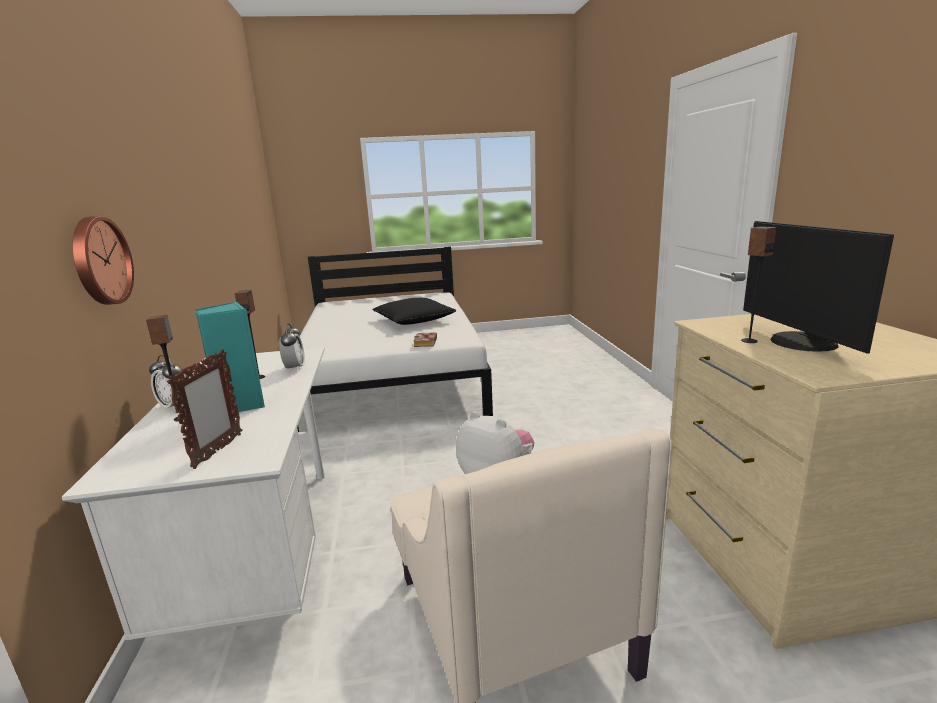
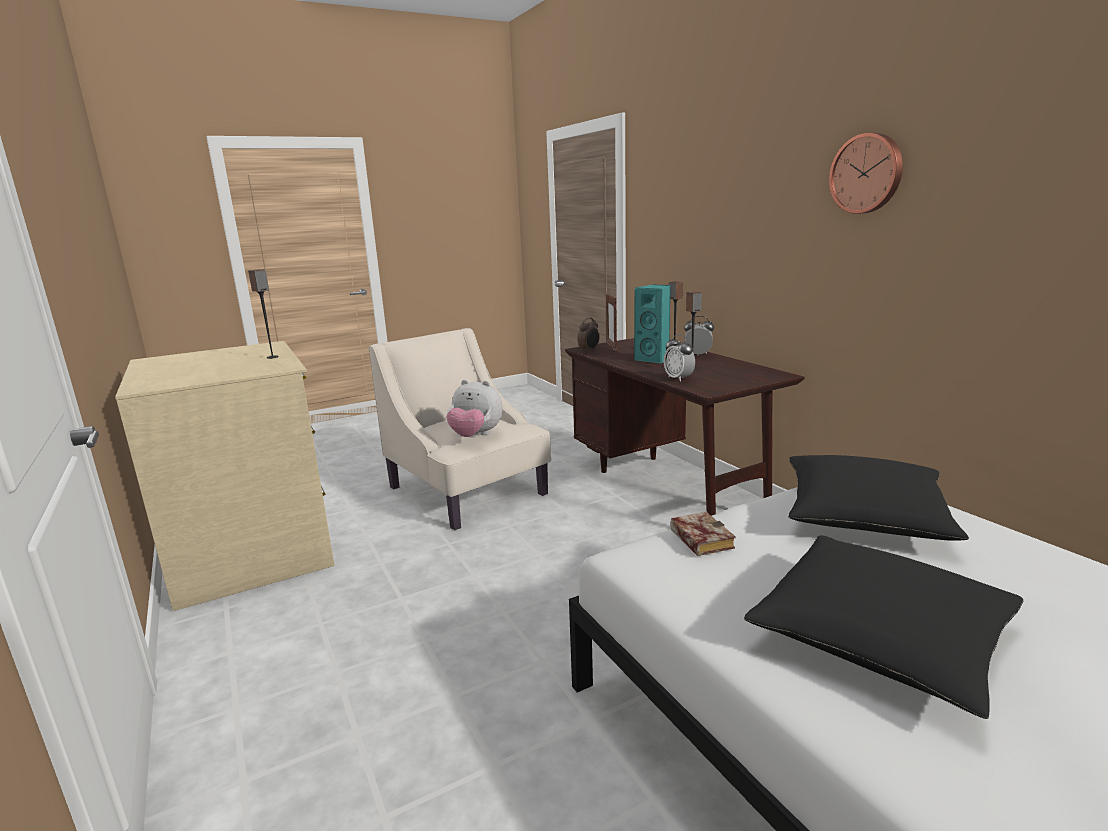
camera: 160 degrees right, 0 degrees up
(99, 261) = (717, 244): wall clock -> wall clock (867, 173)
(263, 448) = (589, 351): none -> alarm clock
(263, 550) = (669, 487): white desk -> brown desk
(341, 343) = (864, 516): none -> black pillow
(800, 343) = (237, 359): monitor -> none

